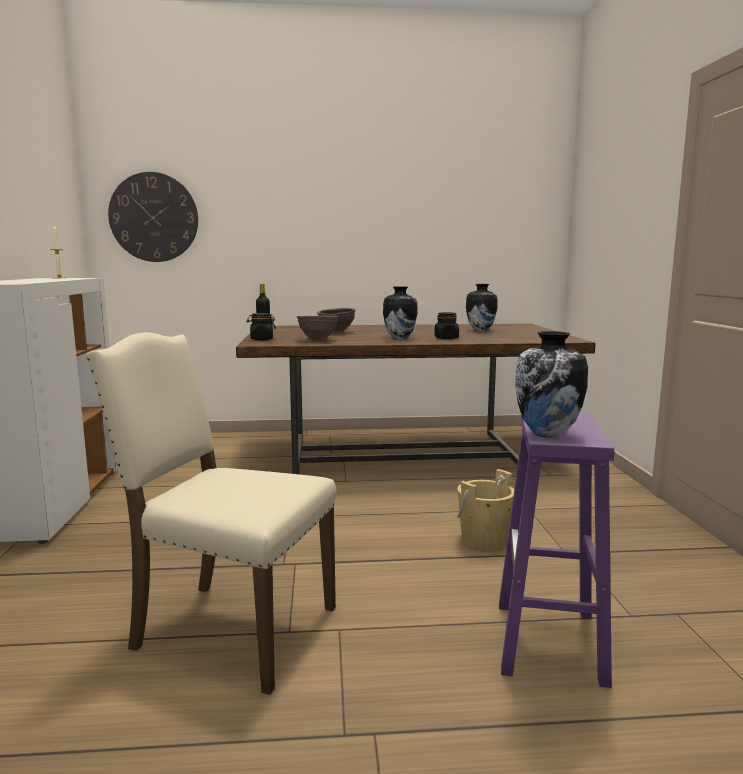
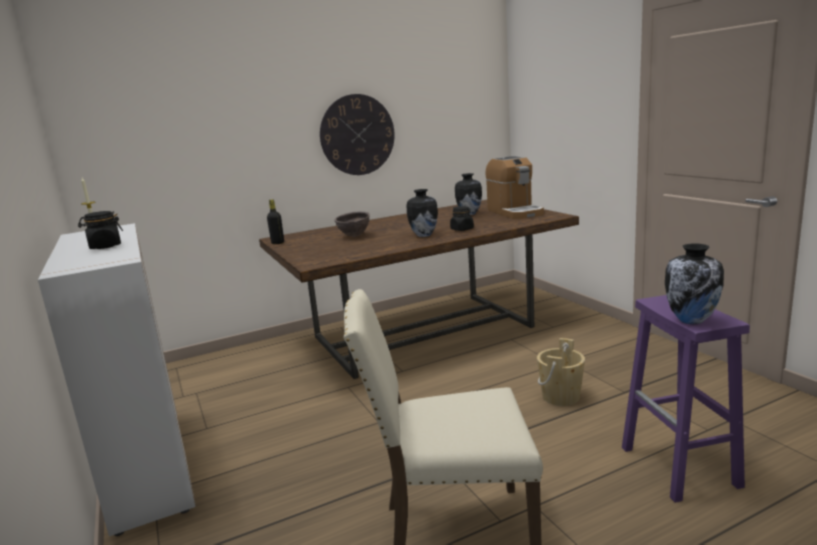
camera: 20 degrees left, 5 degrees up
(154, 217) = (133, 143): wall clock -> wall clock (357, 135)
(261, 339) = (305, 258): black jar -> black jar (105, 246)
(318, 340) = (359, 250): brown bowl -> none
(531, 333) = (515, 212): none -> coffee machine

